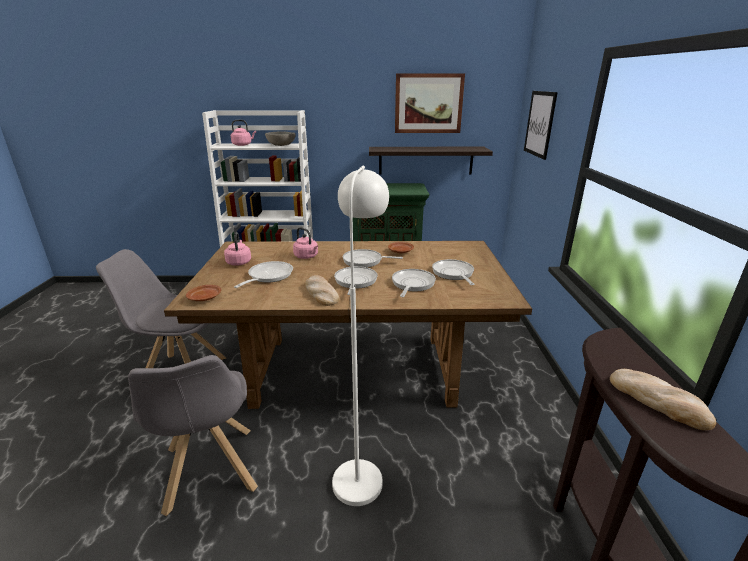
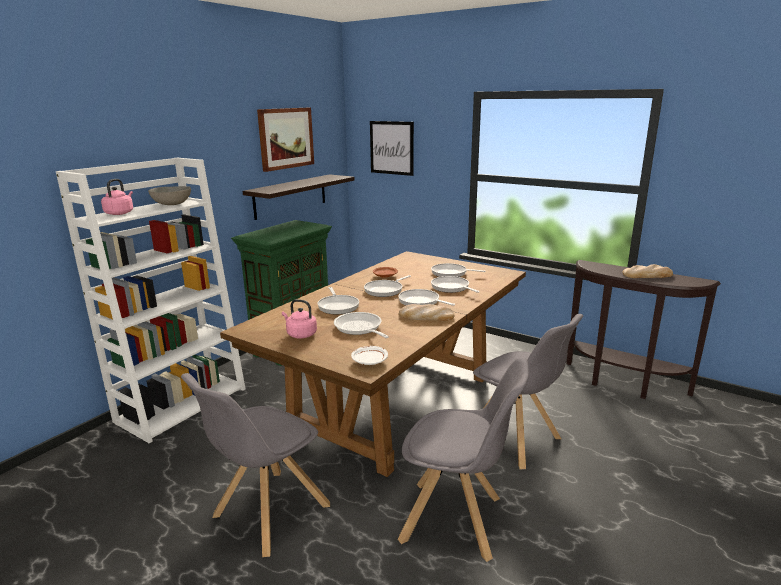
camera: 55 degrees left, 5 degrees down
(205, 298) = (369, 361): brown plate -> white plate
(307, 257) = (338, 306): pink kettle -> frying pan
(360, 471) = (516, 440): white floor lamp -> grey chair

